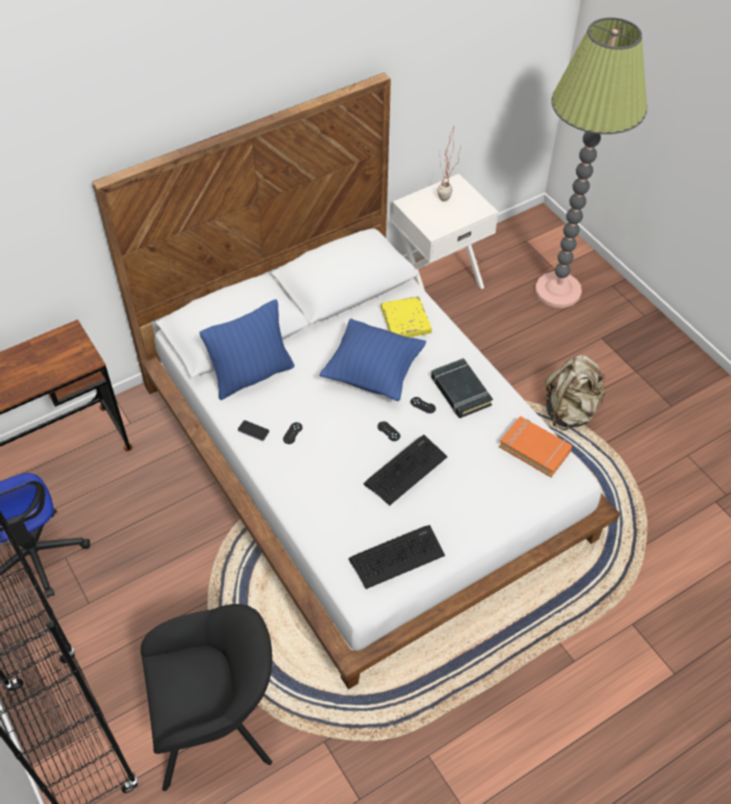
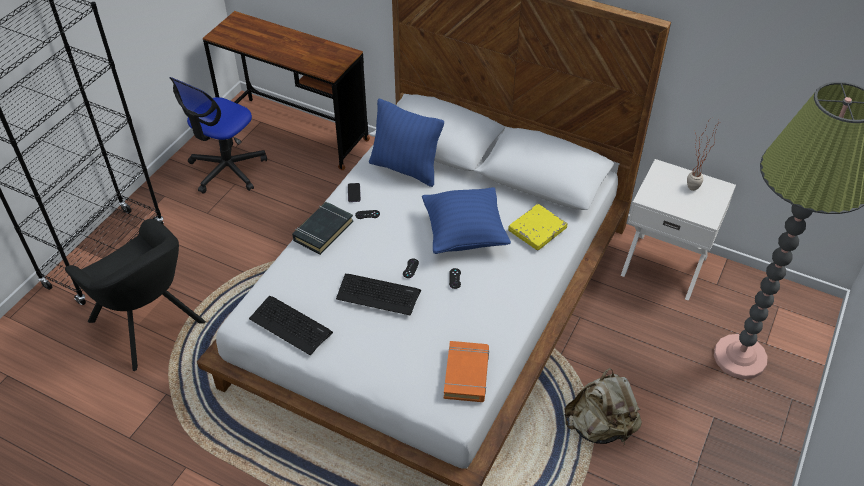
camera: 60 degrees right, 5 degrees down
(460, 391) = (489, 296): black book -> black book (323, 231)

